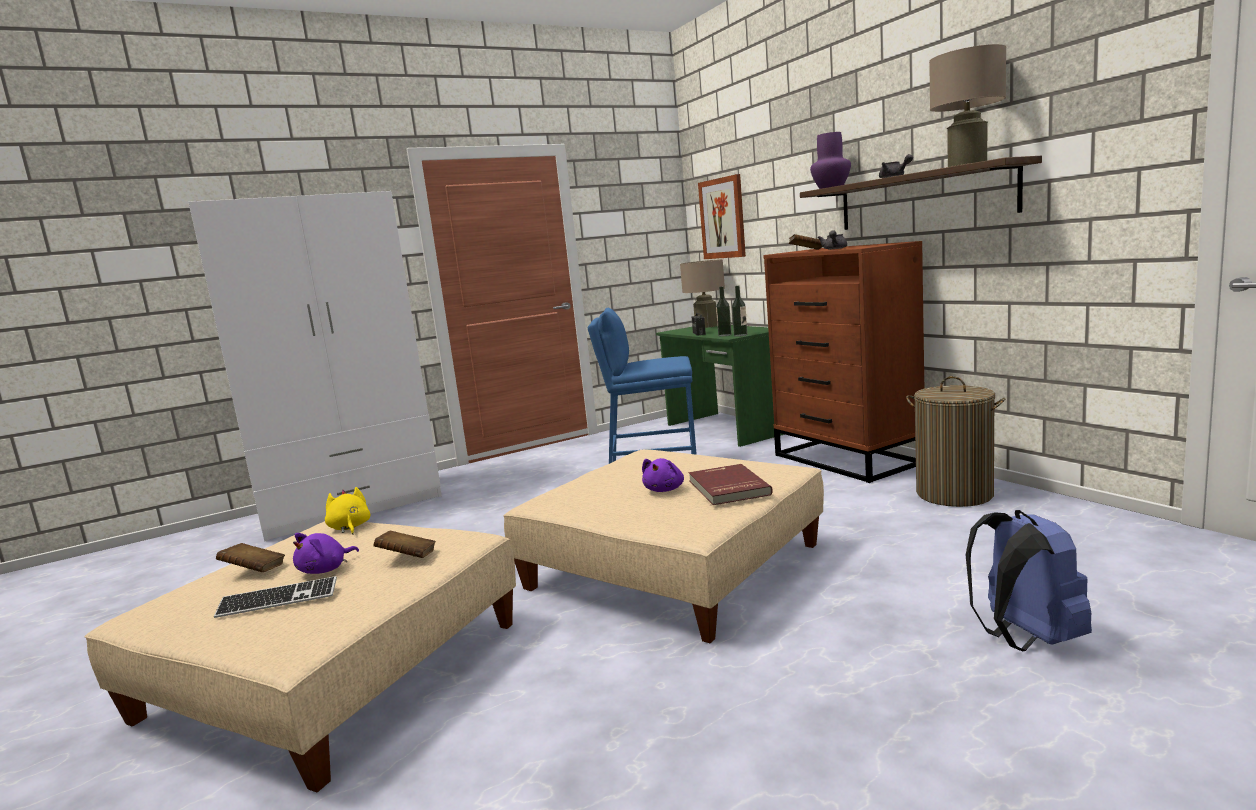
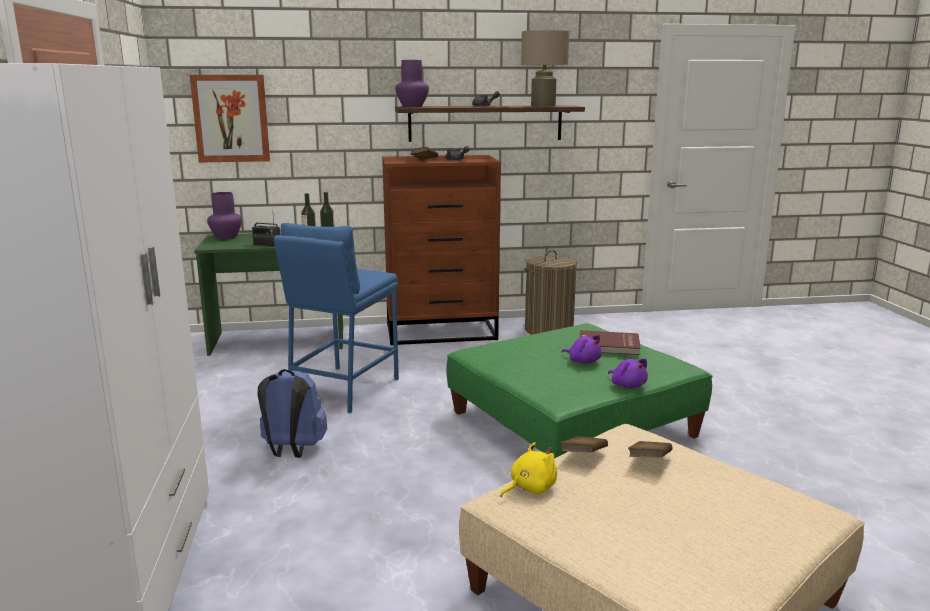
camera: 70 degrees left, 5 degrees up
(254, 570) = (628, 539): brown book -> brown book (583, 456)
(278, 600) = (715, 522): keyboard -> none
(325, 570) = (647, 501): purple plush toy -> purple plush toy (627, 385)
(349, 528) = (530, 488): yellow plush toy -> yellow plush toy turned 150 degrees clockwise
(673, 566) = (572, 424): beige ottoman -> green ottoman
(706, 326) = (225, 237): beige table lamp -> purple vase
(1024, 638) = (734, 371): blue backpack -> blue backpack (292, 451)

